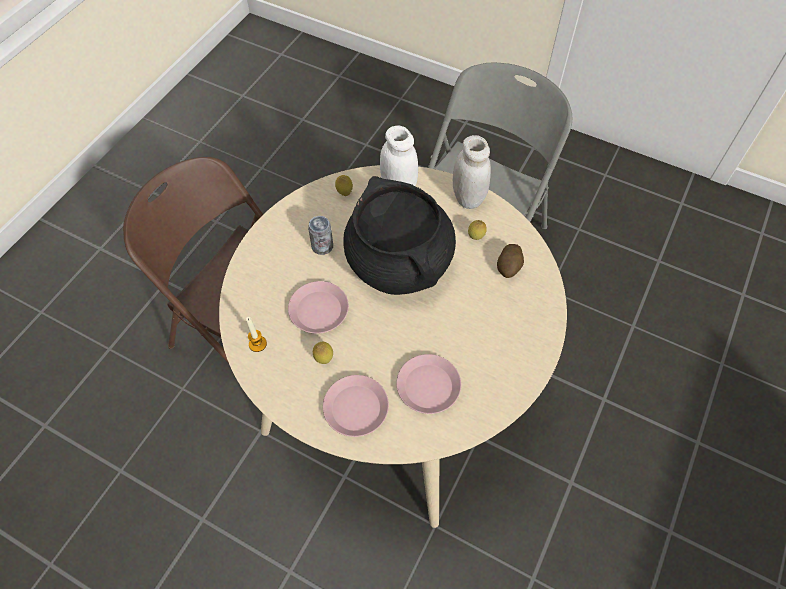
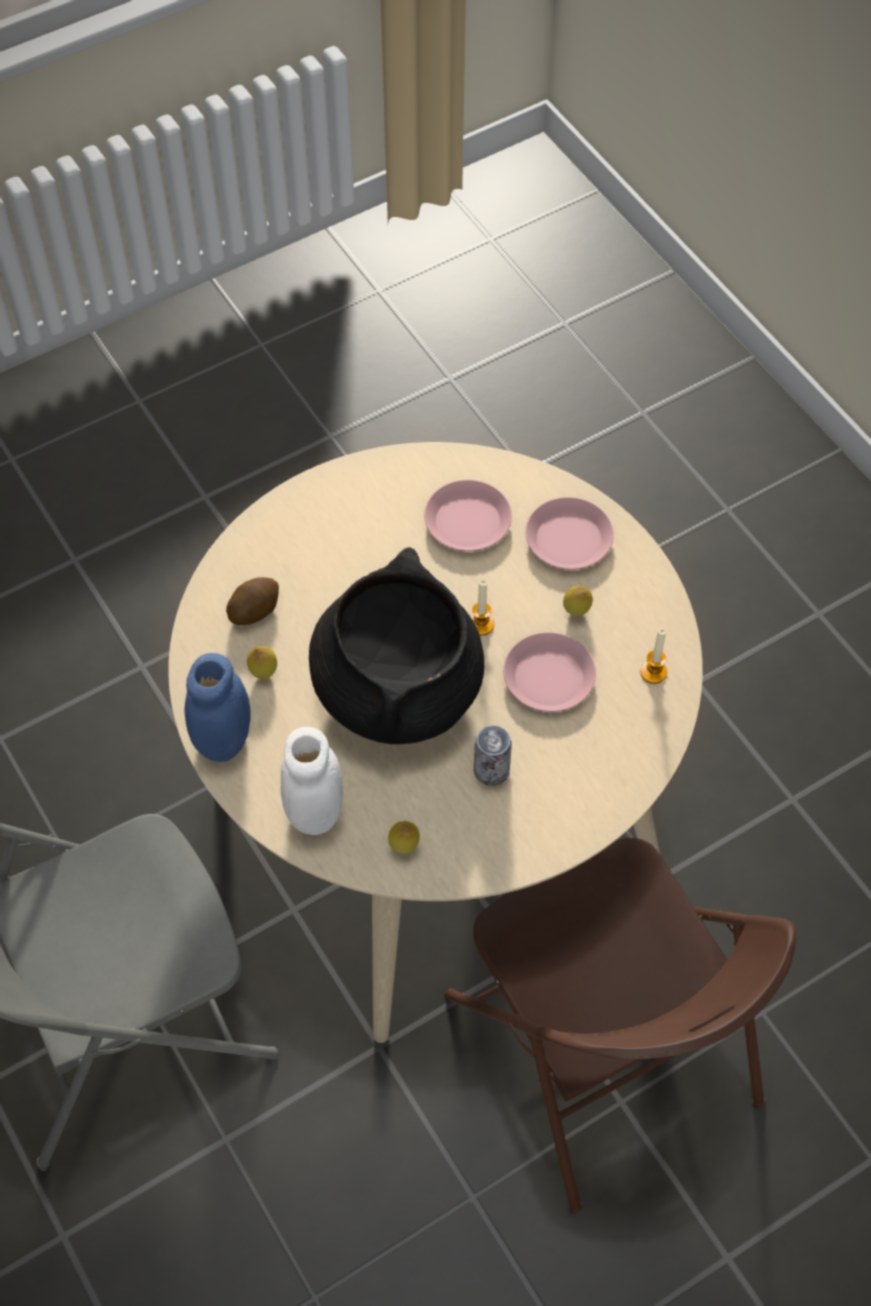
camera: 150 degrees left, 0 degrees up
(377, 322) = (481, 624): none -> candle
(468, 198) = (223, 740): white jar -> blue jar

